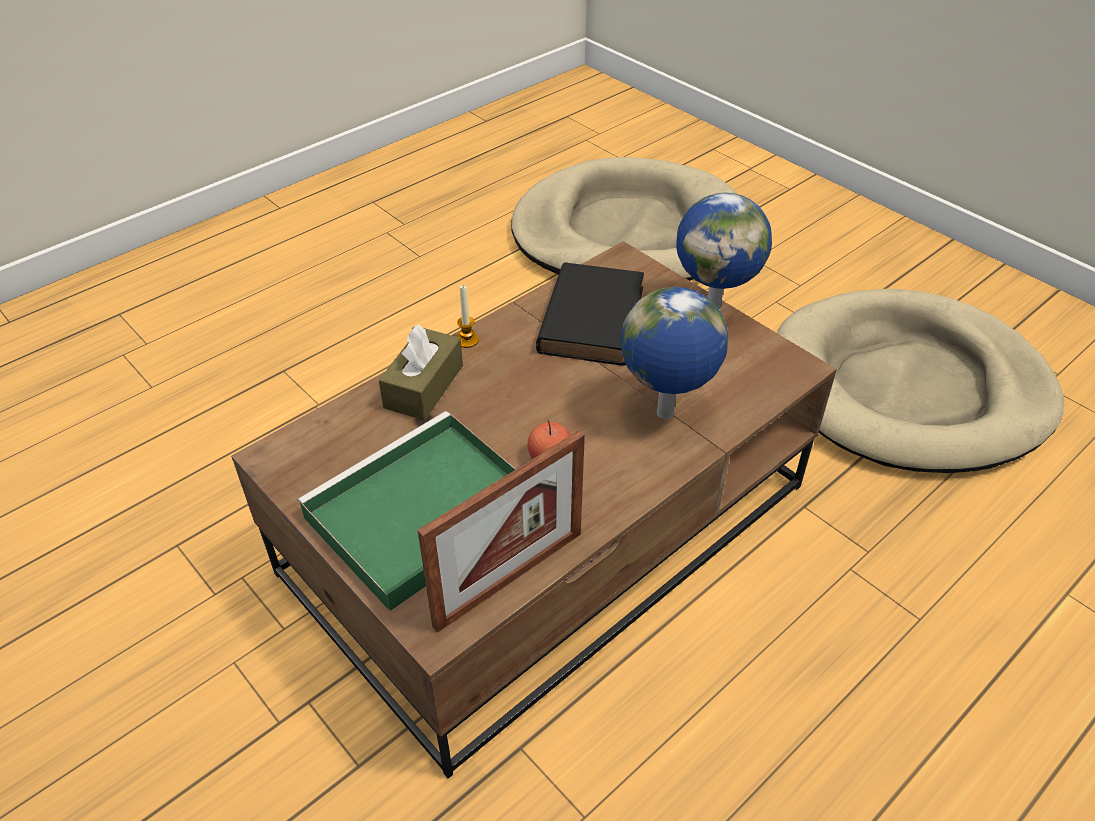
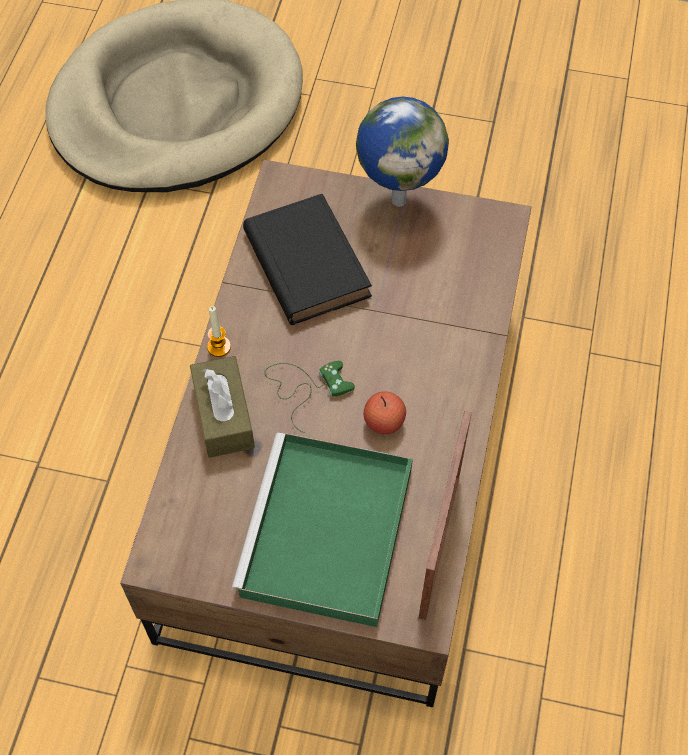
camera: 35 degrees left, 15 degrees up
(508, 401) = (306, 387): none -> green game controller
(665, 415) = (439, 327): globe -> none
(908, 388) = (529, 155): beige dog bed -> none

